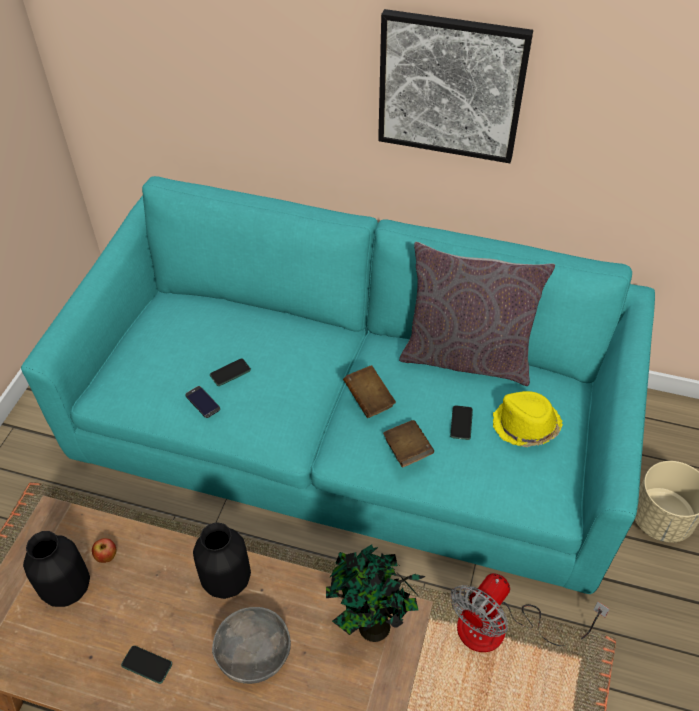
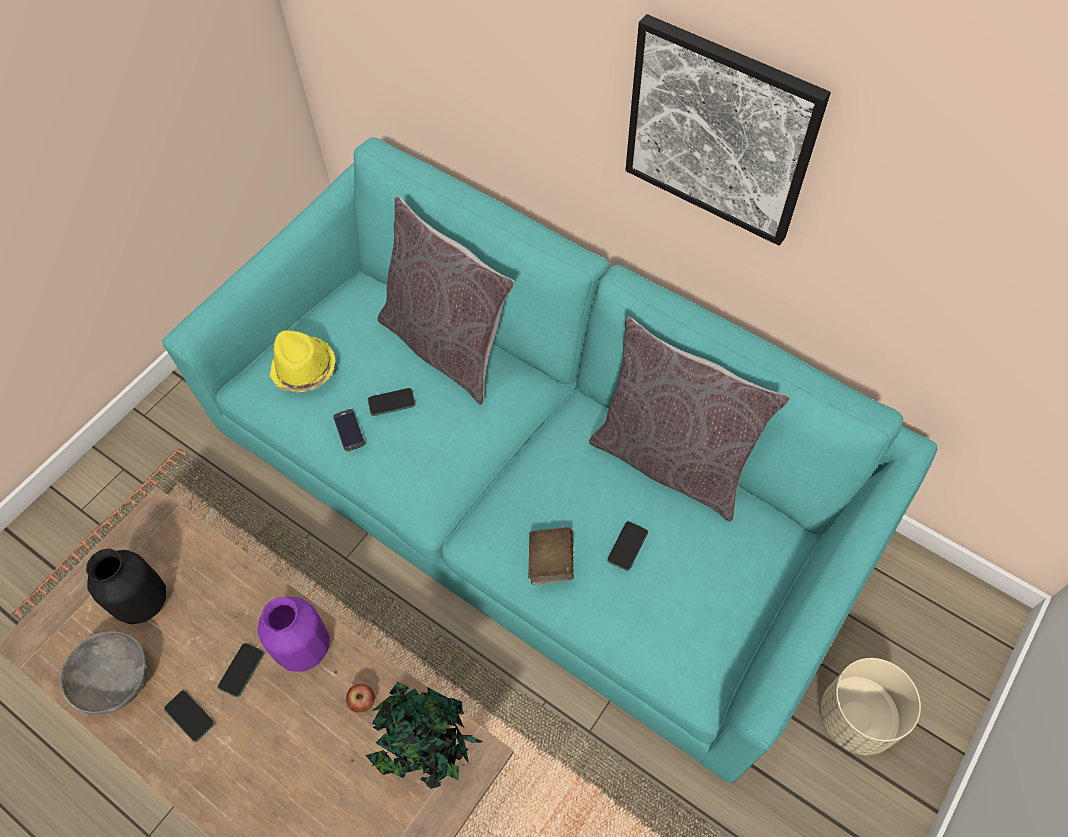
camera: 20 degrees right, 10 degrees up
(107, 557) = (194, 579): apple -> apple (363, 702)
(179, 614) = (241, 670): none -> phone
(226, 579) = (303, 647): black vase -> purple vase
(253, 654) = (299, 743): grey bowl -> grey bowl (115, 680)
(258, 322) = (447, 346): none -> grey pillow
(369, 399) = (534, 482): brown book -> none
(500, 629) = (607, 786): fan -> none
(525, 426) = (702, 574): yellow hat -> yellow hat (304, 370)

